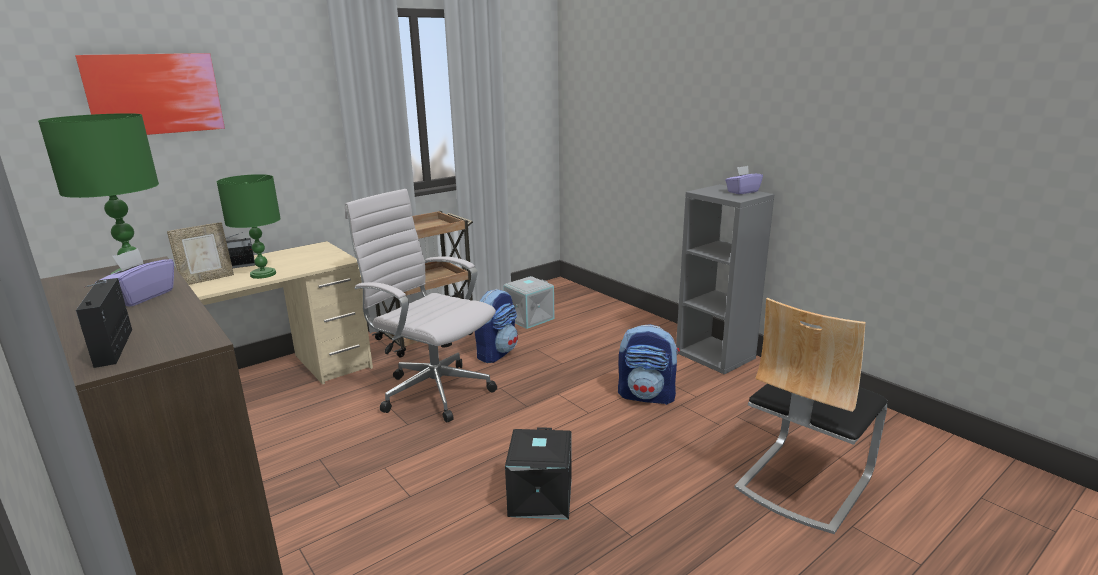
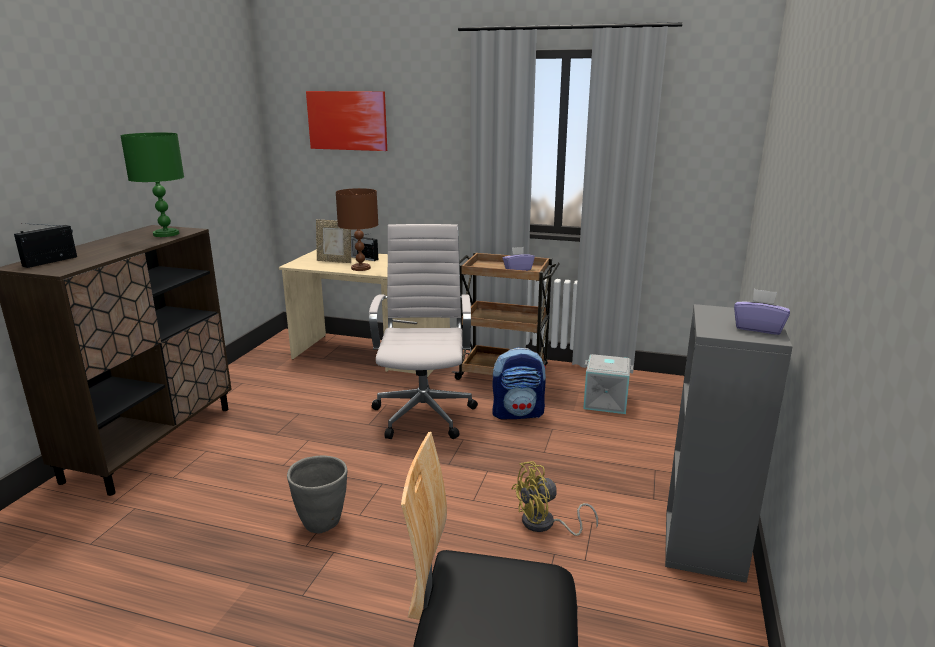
camera: 55 degrees right, 0 degrees up
(141, 297) = (129, 244): purple tissue box -> purple tissue box (518, 269)
(263, 274) = (360, 268): green table lamp -> brown table lamp
(539, 497) = (322, 523): black storage box -> grey planter
(647, 396) = (545, 524): backpack -> yellow fan

